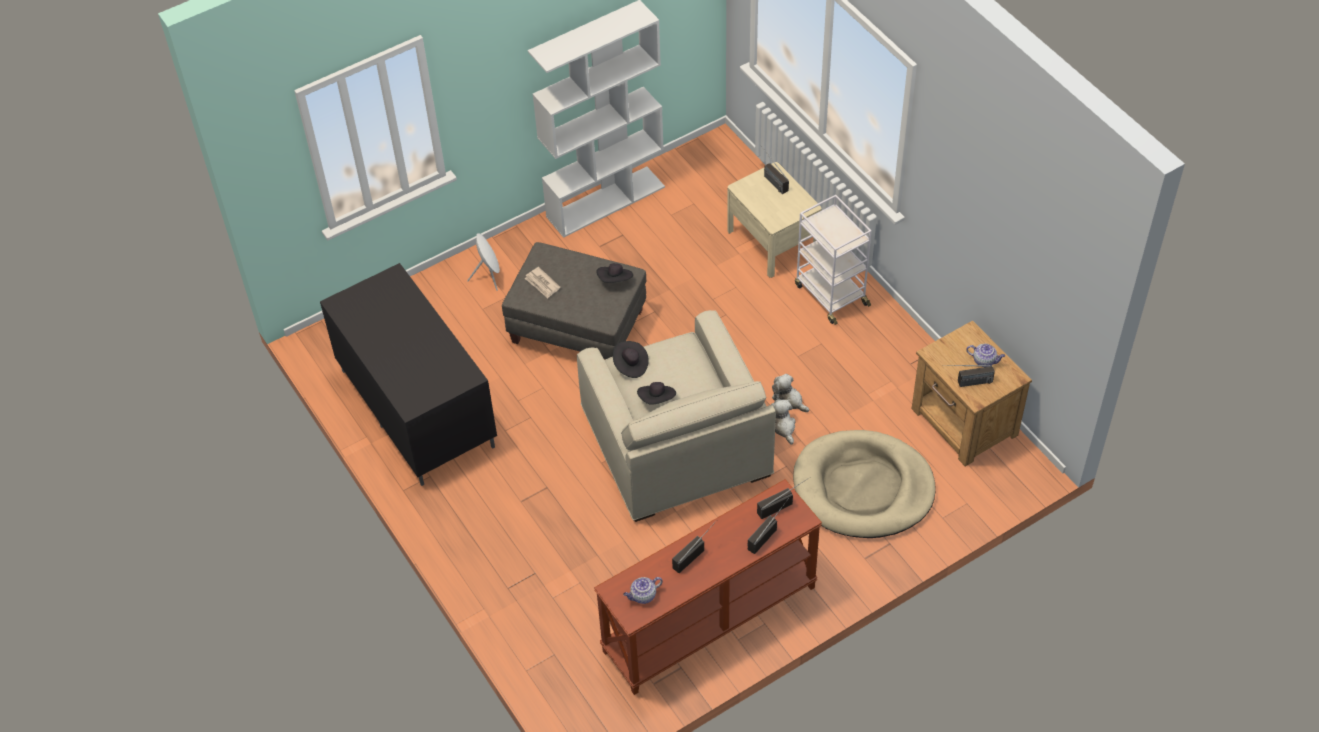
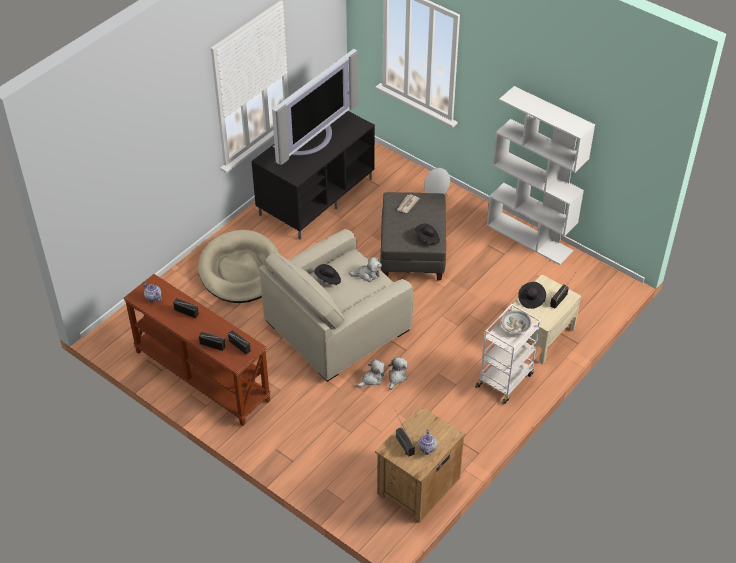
camera: 70 degrees right, 5 degrees down
(391, 343) = (309, 138): none -> television
(630, 365) = (351, 260): black hat -> black hat (531, 299)
(664, 355) = (367, 275): none -> plush toy
(828, 225) = (515, 327): none -> bowl
(863, 488) = (335, 436): beige dog bed -> beige dog bed (240, 270)

